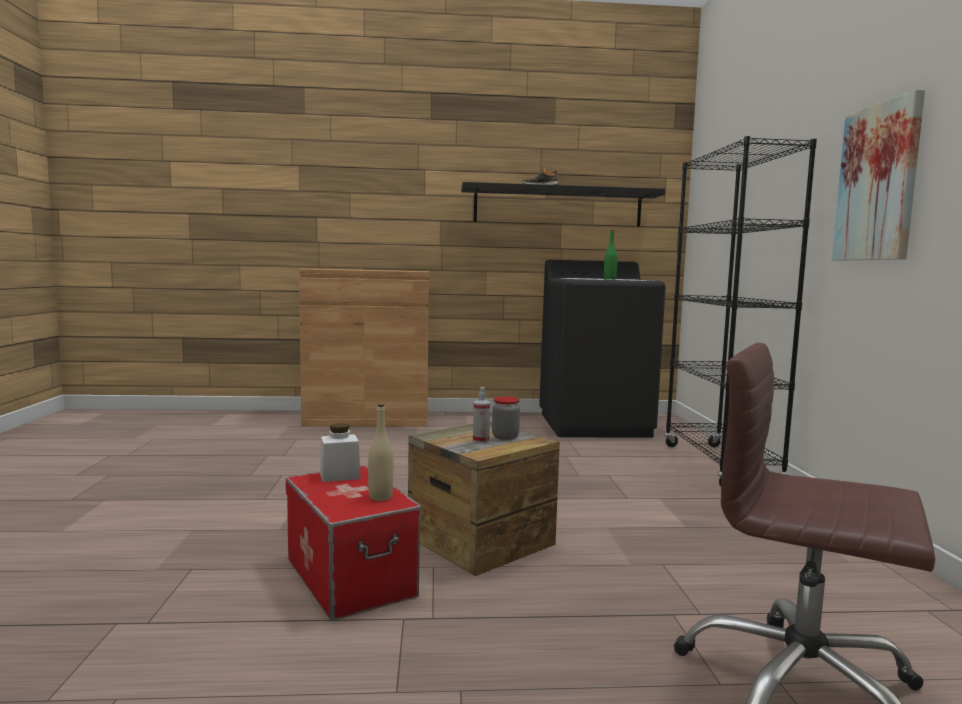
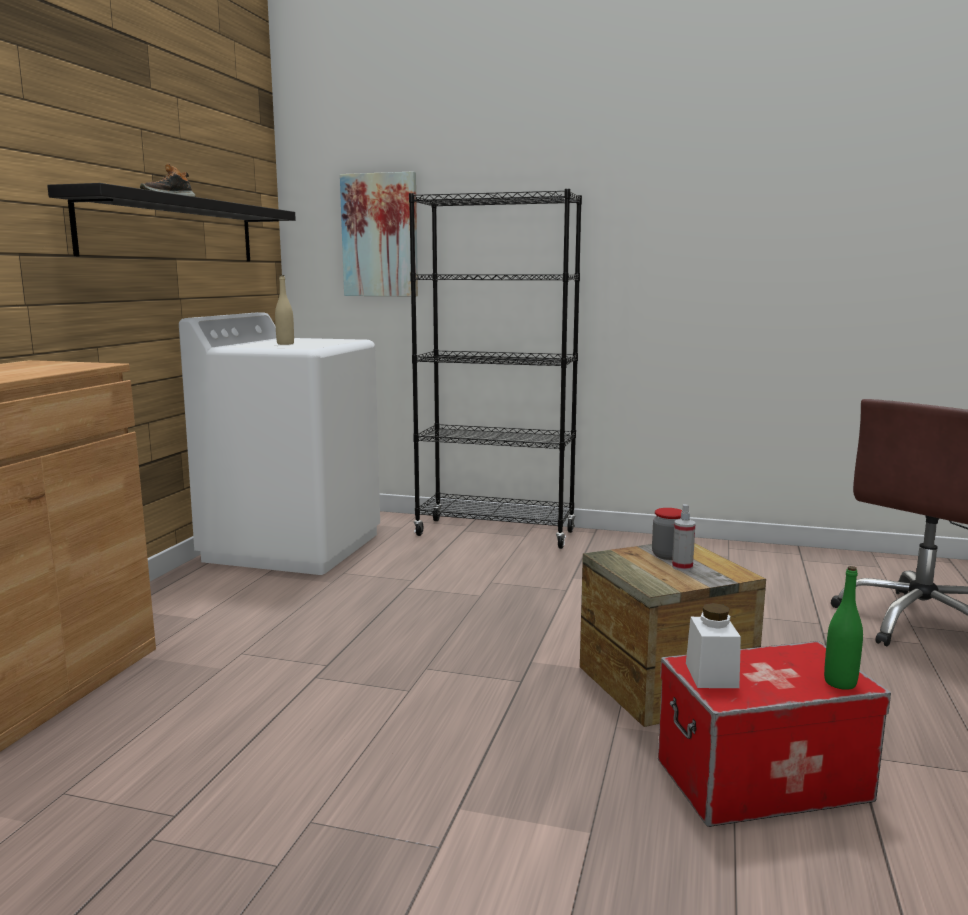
camera: 70 degrees left, 5 degrees up
(380, 497) = (795, 658): beige bottle -> beige bottle (285, 344)
(595, 425) = (293, 546): black washing machine -> white washing machine
(609, 279) = (327, 343): green bottle -> green bottle (840, 683)
(878, 183) = (659, 247): picture -> picture (380, 235)

